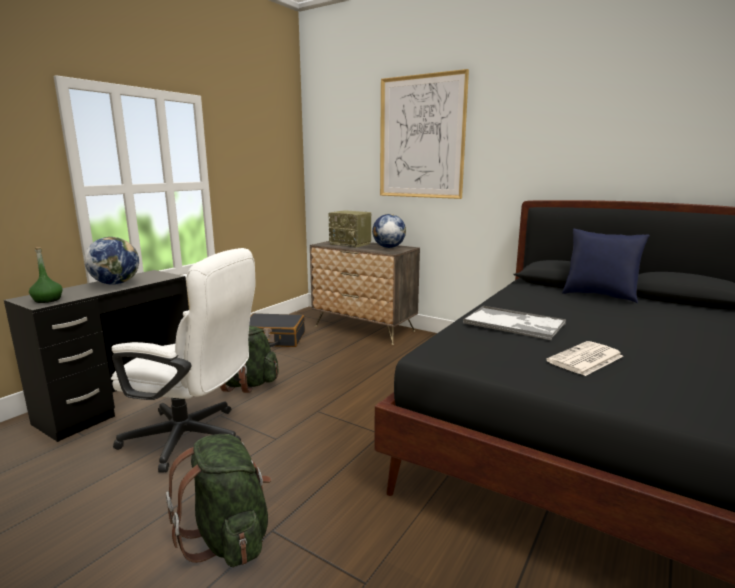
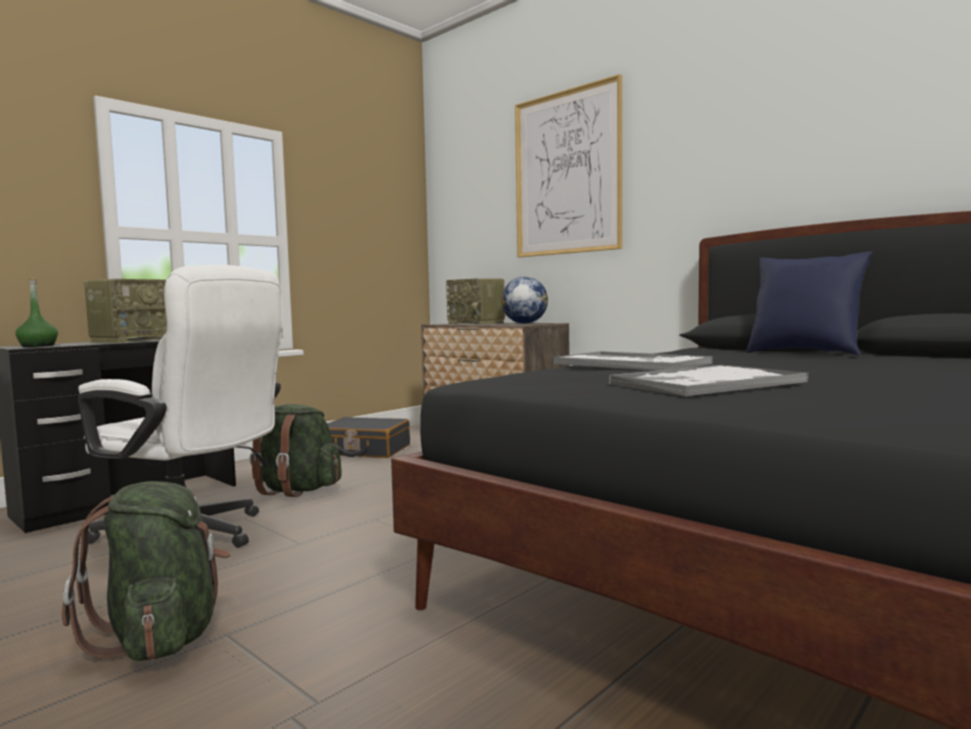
camera: 10 degrees right, 10 degrees down
(115, 283) = (135, 340): globe -> radio
(585, 359) = (706, 383): newspaper -> tray

